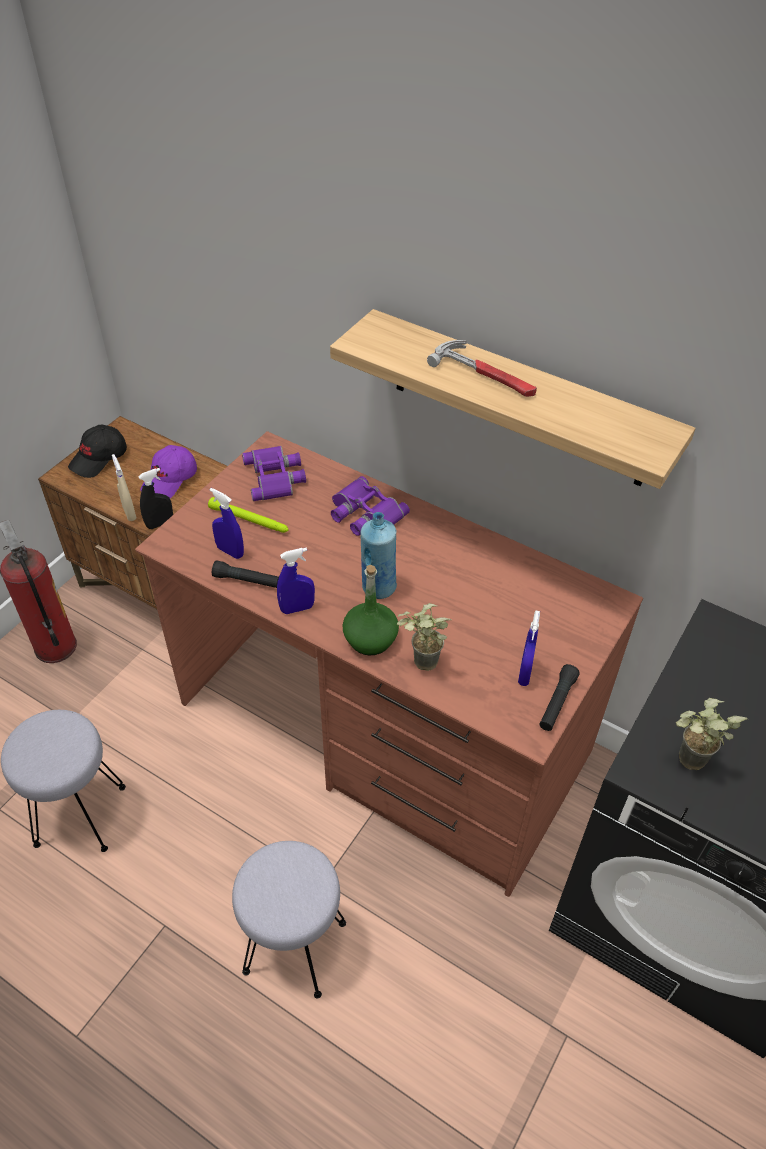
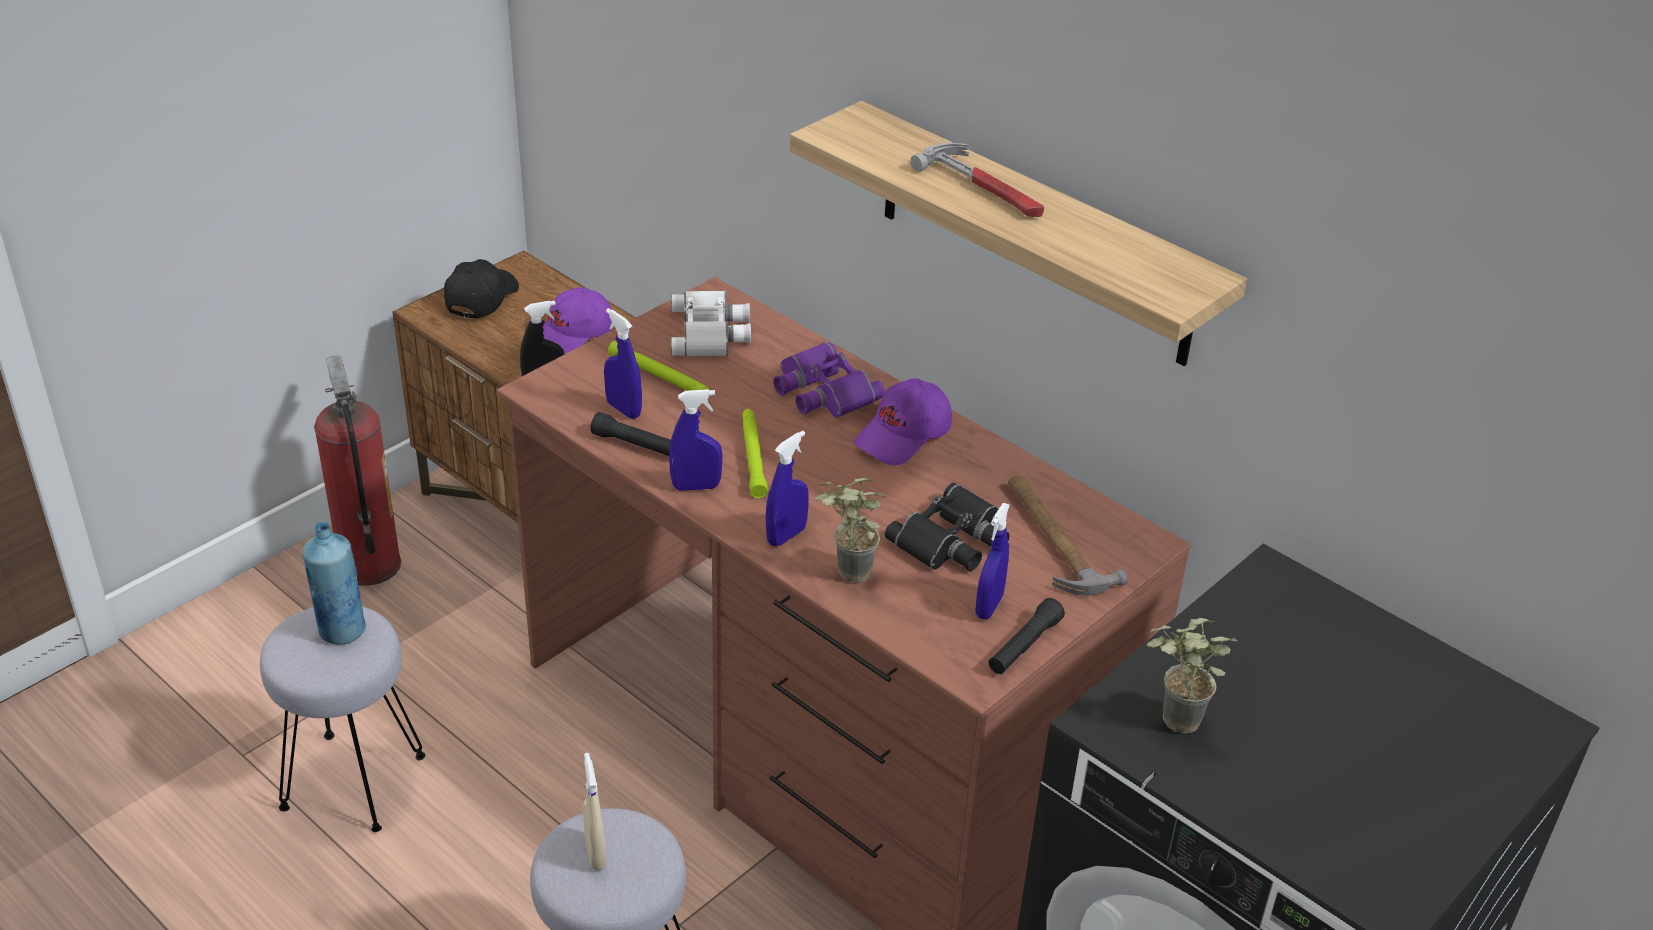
camera: 10 degrees right, 10 degrees down
(99, 459) = (481, 298): black cap -> black cap turned 150 degrees clockwise
(129, 513) = (506, 369): beige spray bottle -> beige spray bottle (595, 853)
(276, 477) = (711, 332): purple binoculars -> white binoculars
(330, 576) = (753, 456): none -> green flashlight
(370, 639) = (786, 536): green bottle -> blue spray bottle
(378, 587) = (815, 478): blue bottle -> blue bottle (342, 630)
(430, 542) = (904, 436): none -> purple cap
(485, 622) = (953, 540): none -> black binoculars
(552, 609) = (1053, 538): none -> hammer

